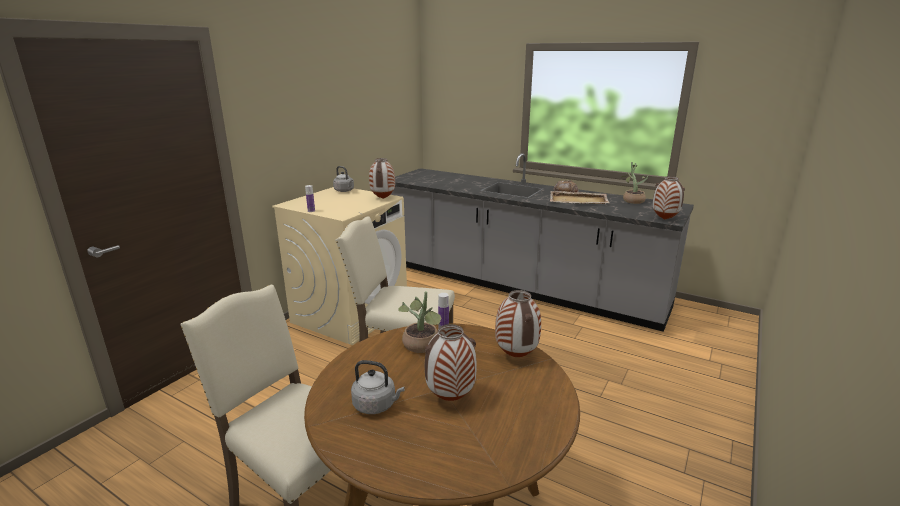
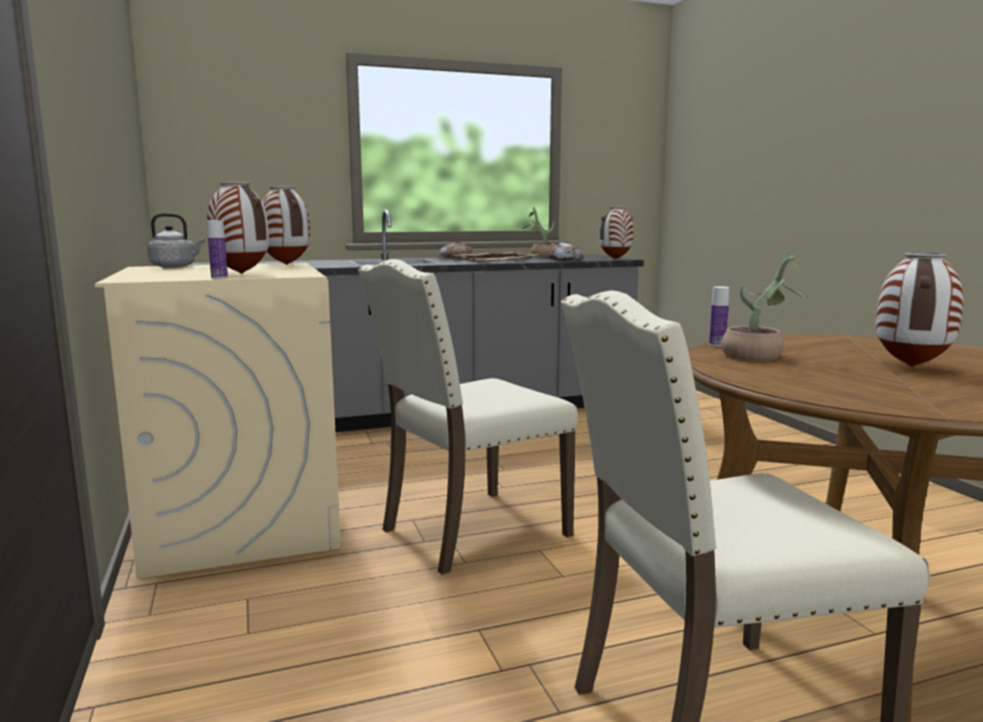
camera: 50 degrees left, 10 degrees down
(376, 405) = (907, 388): grey kettle -> none
(515, 356) = (827, 340): vase -> vase (240, 273)
(623, 211) = (564, 259): none -> bread

